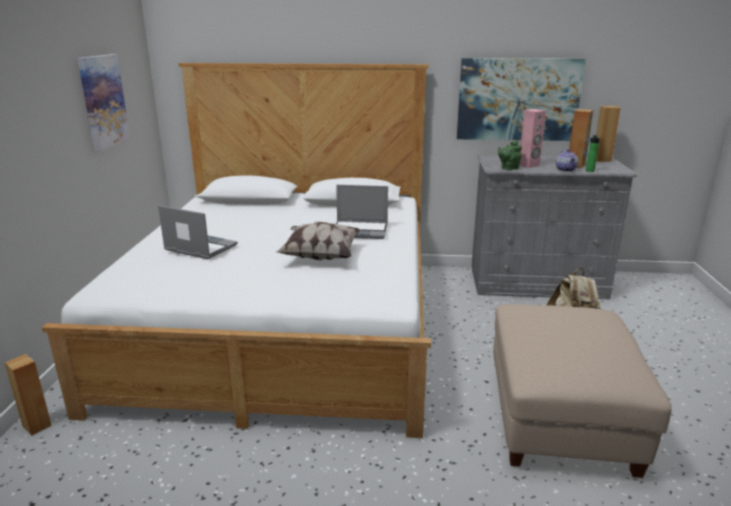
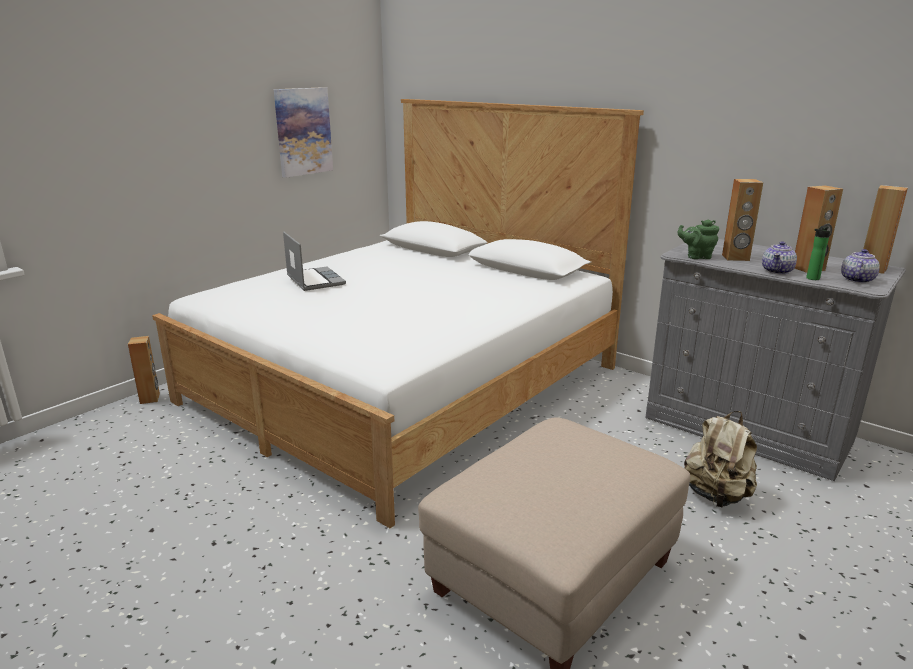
camera: 35 degrees right, 0 degrees up
(320, 256) = (401, 311): pillow -> none
(361, 231) = (479, 298): laptop -> none
(518, 99) = (762, 166): picture -> none
(529, 165) = (735, 258): pink speaker -> brown speaker
(608, 167) = (856, 280): none -> teapot

